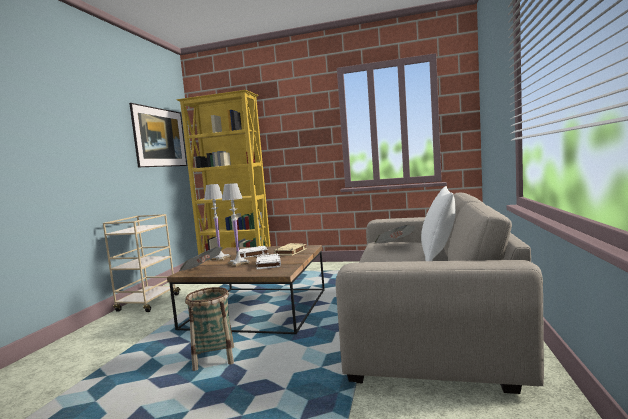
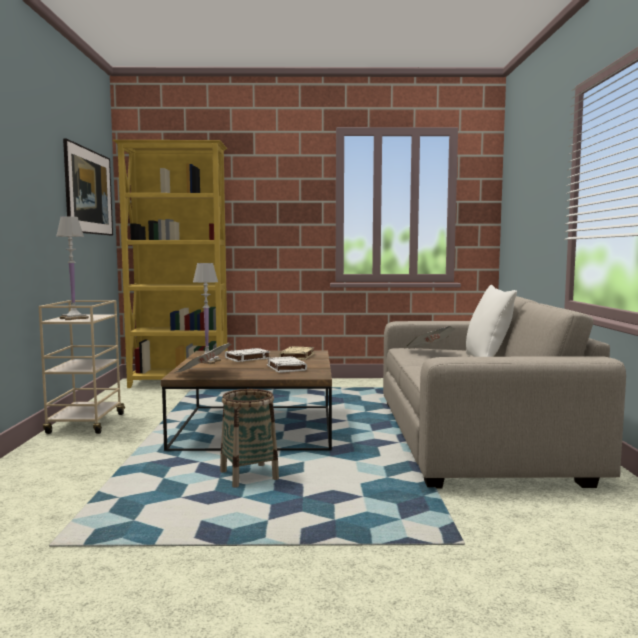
camera: 15 degrees left, 0 degrees up
(239, 263) = (244, 367): white table lamp -> white table lamp (74, 318)

